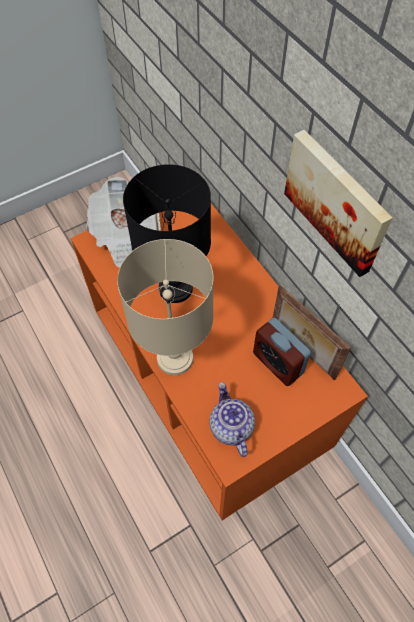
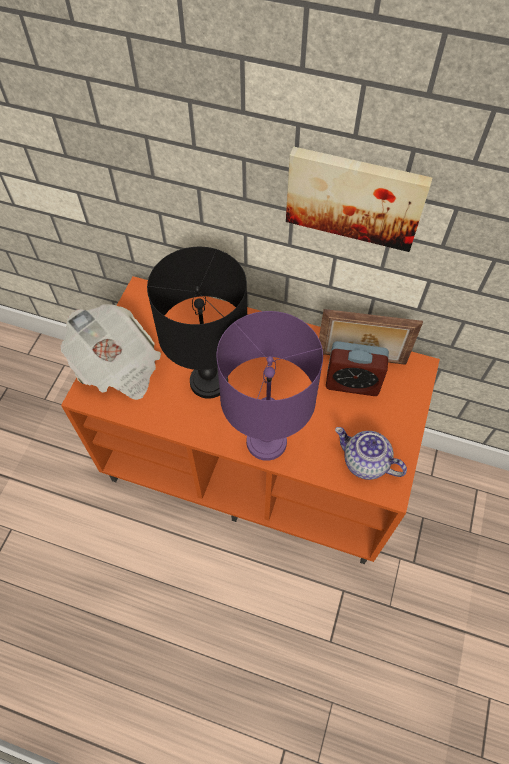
camera: 40 degrees left, 0 degrees up
(174, 357) = (265, 441): beige table lamp -> purple table lamp

